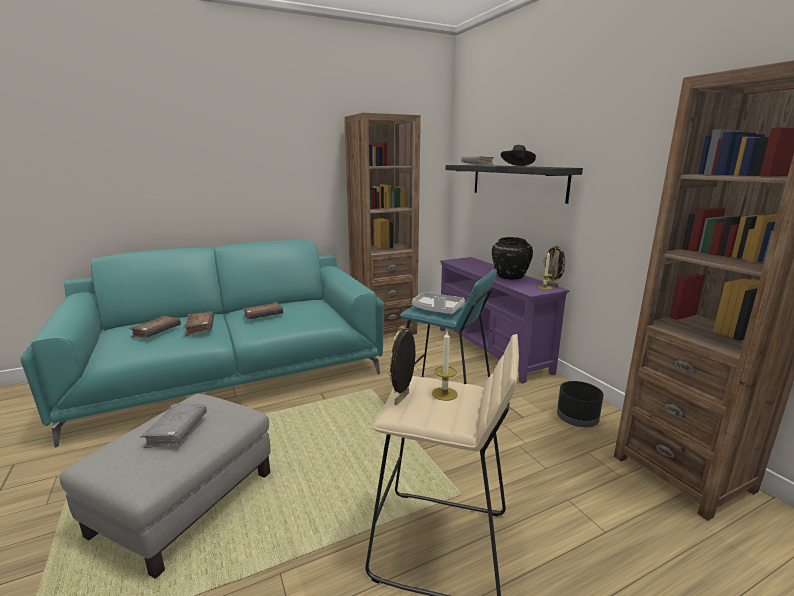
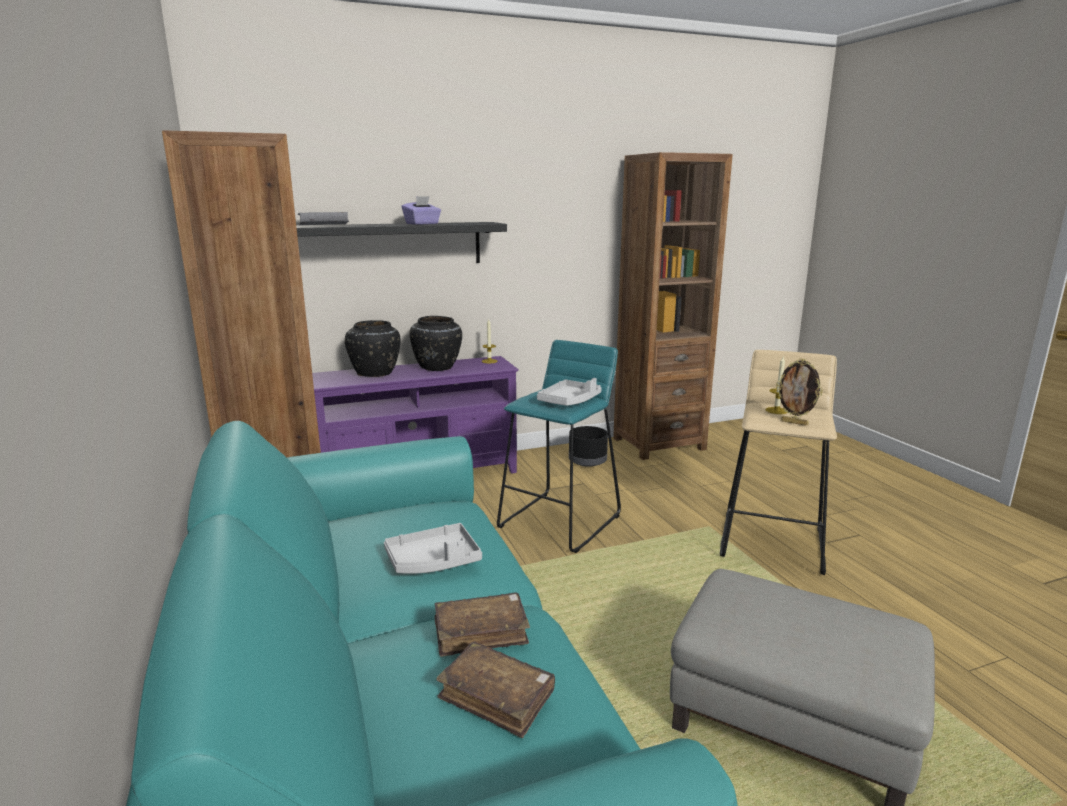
camera: 85 degrees left, 0 degrees up
(177, 431) = (807, 613): grey book -> none
(263, 316) = (433, 561): brown book -> grey tray
(481, 267) = (376, 374): none -> black vase
(517, 166) = (422, 224): black hat -> purple tissue box
(552, 285) = (480, 358): picture frame -> none

